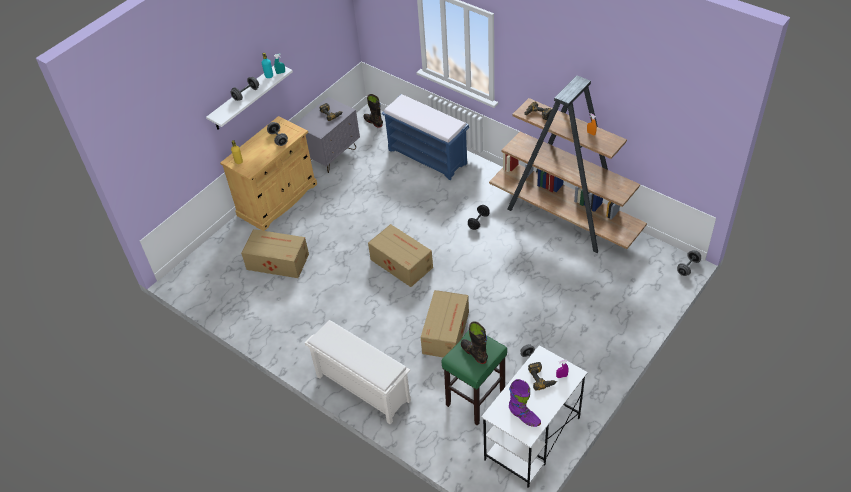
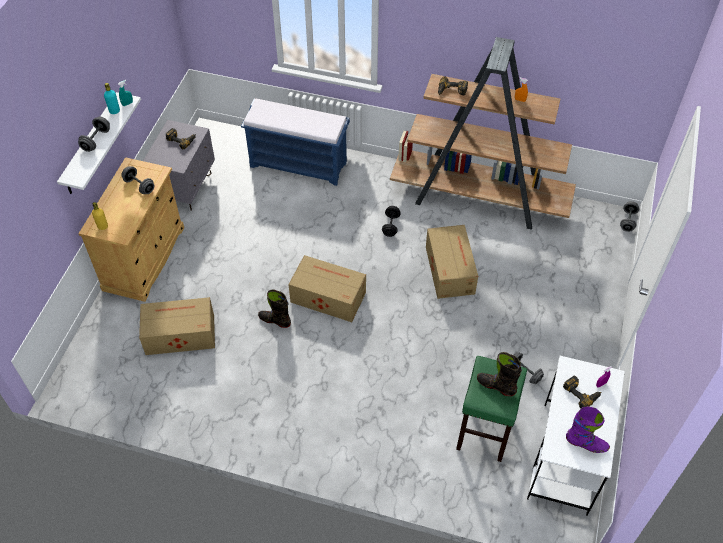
camera: 25 degrees left, 5 degrees up
(362, 388) = (353, 460): white shoe rack -> none
(373, 122) = (217, 137): black boot -> black boot (275, 320)
(446, 332) = (416, 363): cardboard box -> cardboard box (450, 269)

